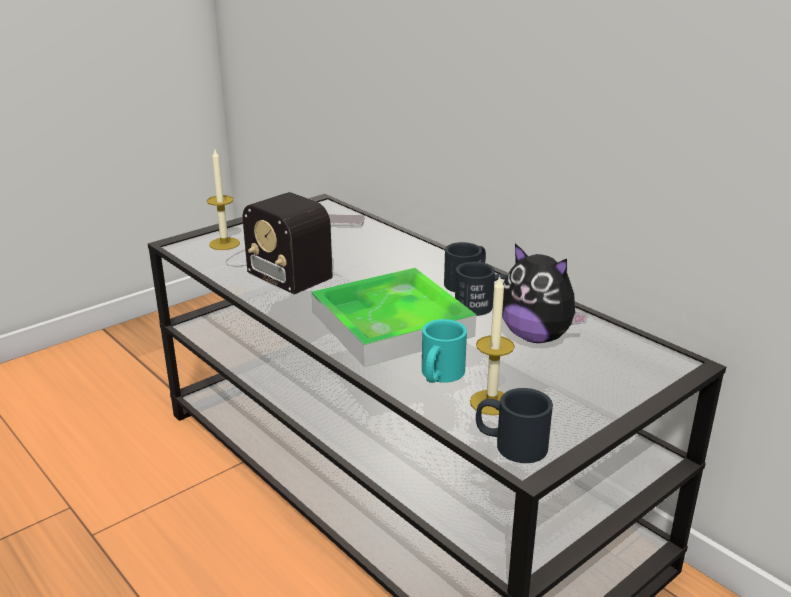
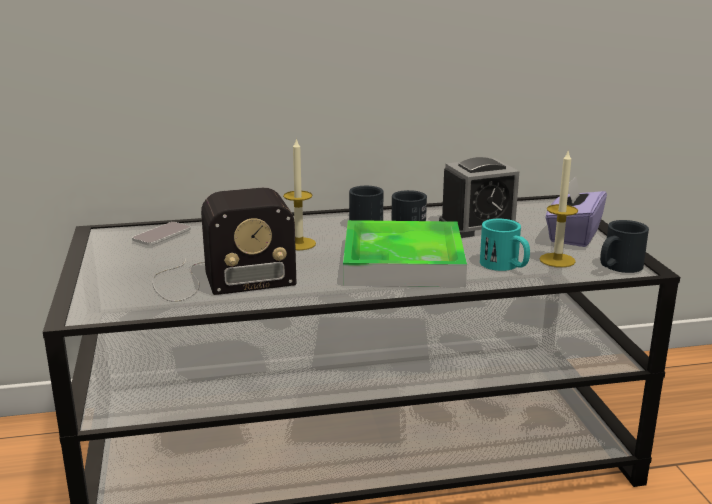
camera: 60 degrees left, 5 degrees down
(224, 243) = (119, 293): candle -> candle (299, 244)
(536, 337) = (478, 225): plush toy -> alarm clock
(578, 397) = (573, 235): none -> purple tissue box

